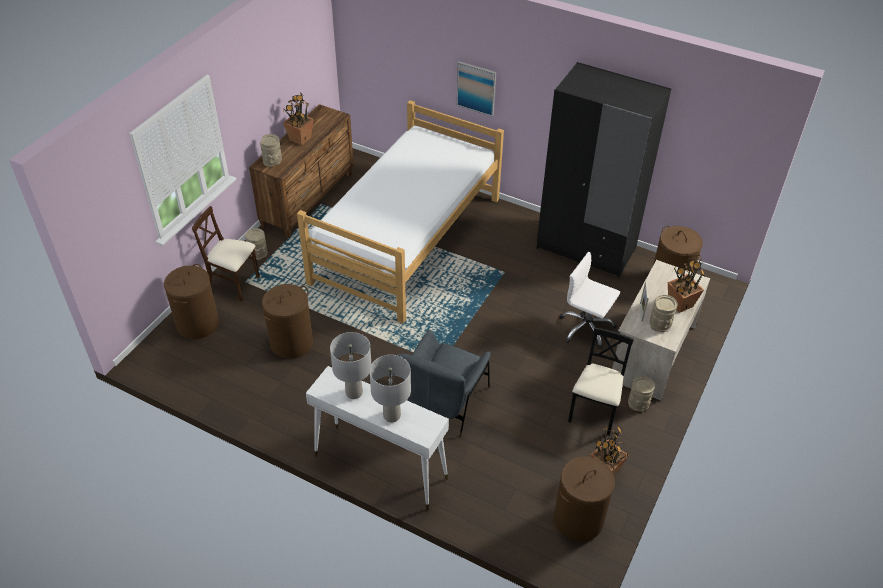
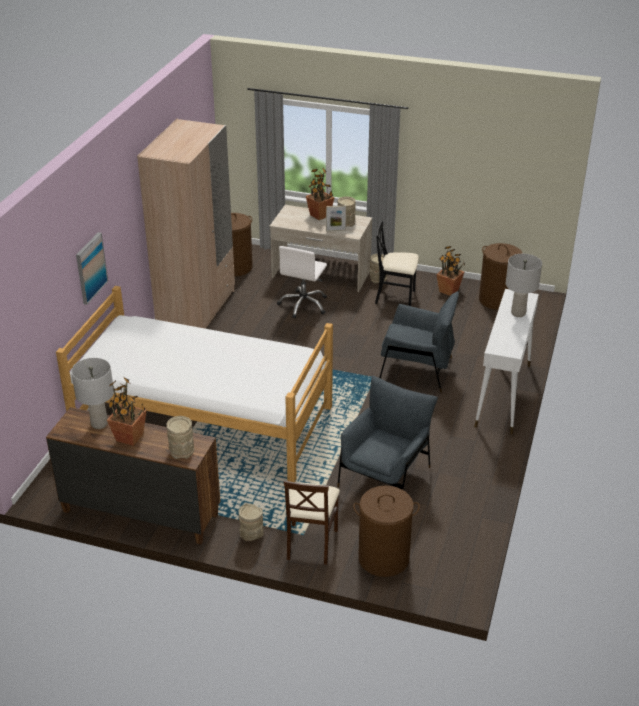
camera: 100 degrees left, 10 degrees down
(291, 343) = (385, 476): brown laundry basket -> grey armchair
(354, 392) = (505, 334): grey table lamp -> grey table lamp (99, 424)
(586, 248) = (196, 309): black wardrobe -> beige wardrobe

